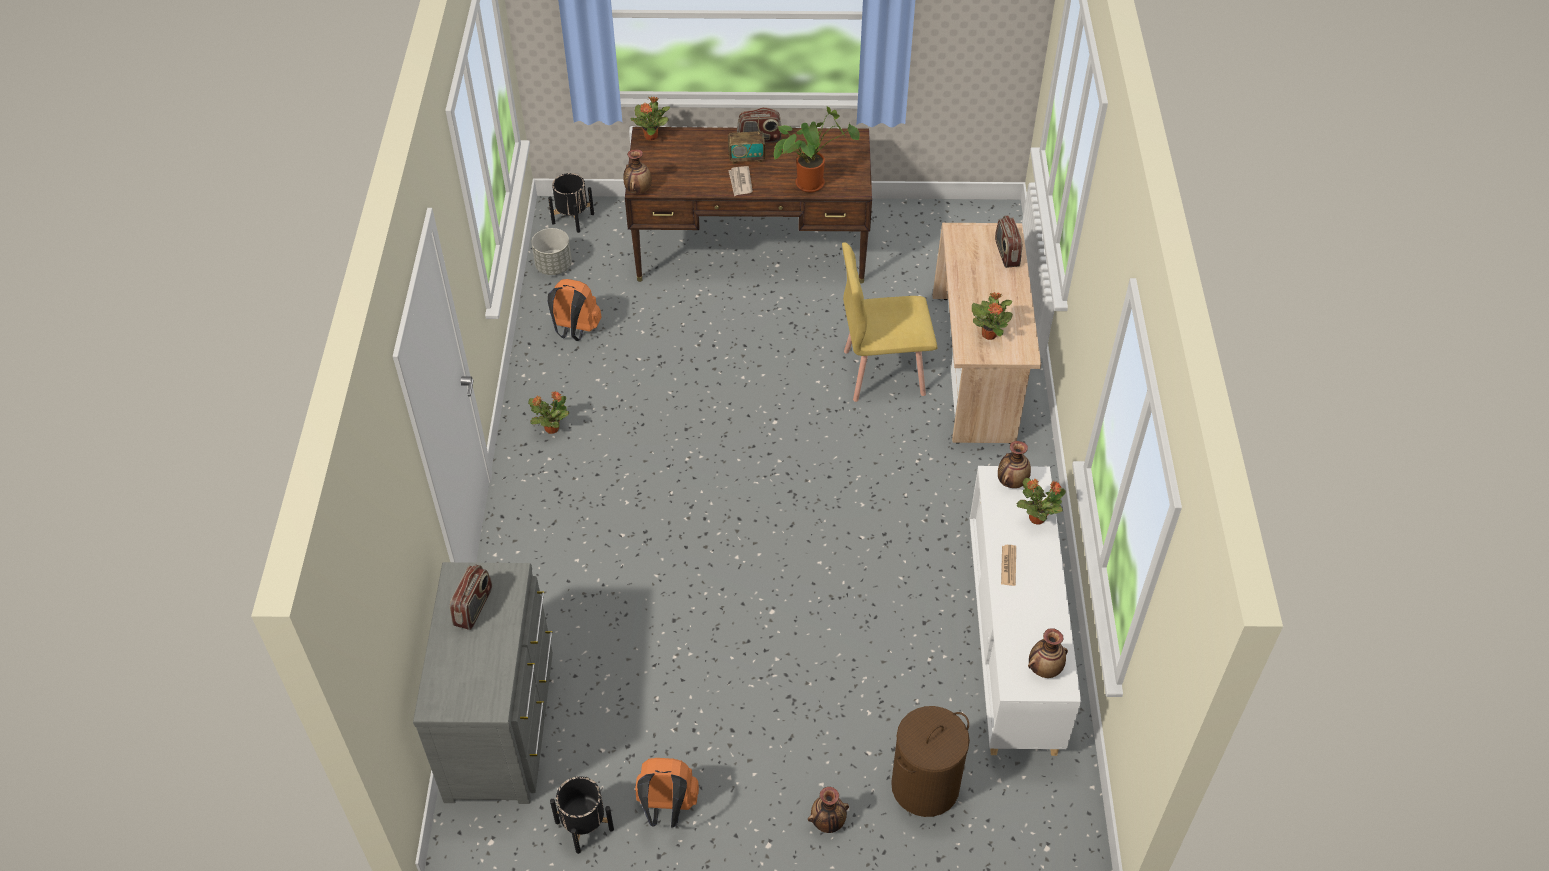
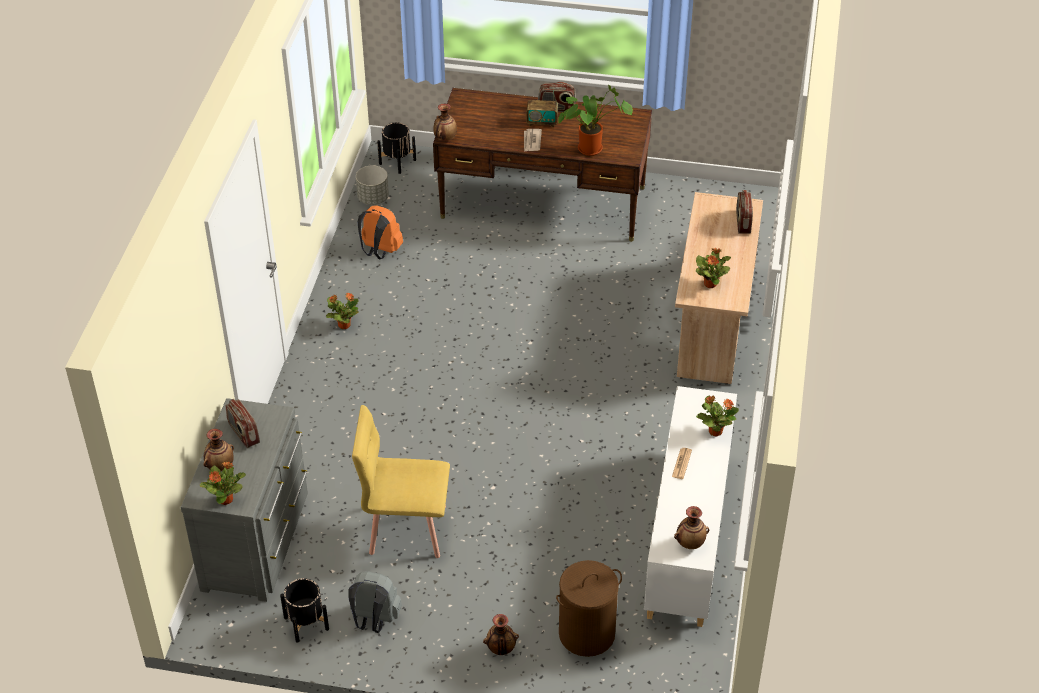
camera: 10 degrees right, 5 degrees down
(474, 607) = (243, 433): radio -> radio turned 120 degrees clockwise
(651, 136) = (466, 96): potted plant -> potted plant (226, 499)
(667, 808) = (374, 620): orange backpack -> grey backpack
(883, 372) = (631, 314): yellow chair -> yellow chair (407, 529)
(1011, 481) = (702, 401): vase -> vase (220, 466)

